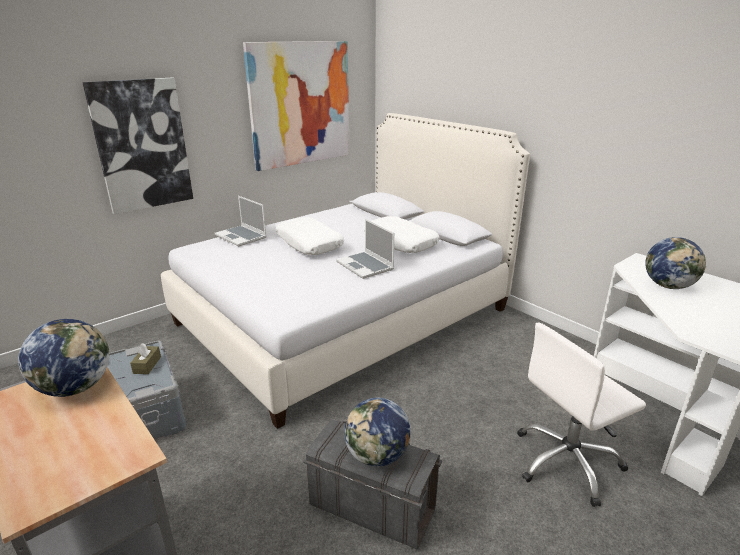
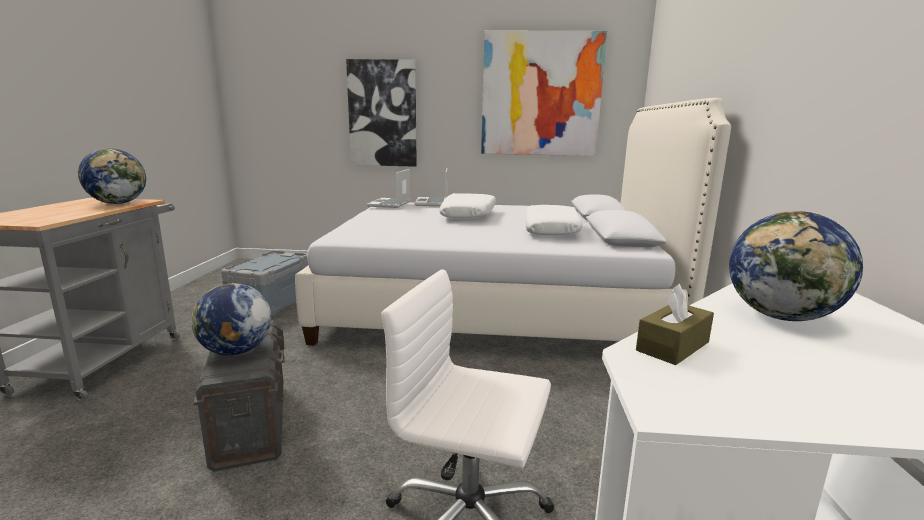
camera: 45 degrees right, 10 degrees down
(147, 365) = (276, 262): brown tissue box -> brown tissue box (673, 346)
(366, 266) = (473, 233): laptop -> laptop (390, 204)

